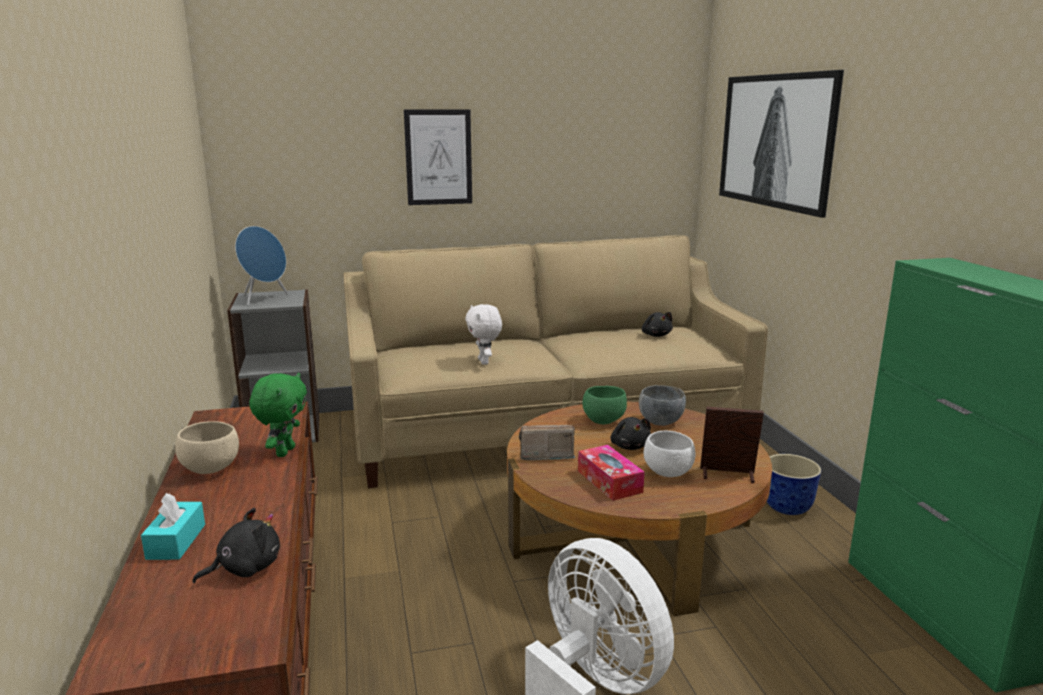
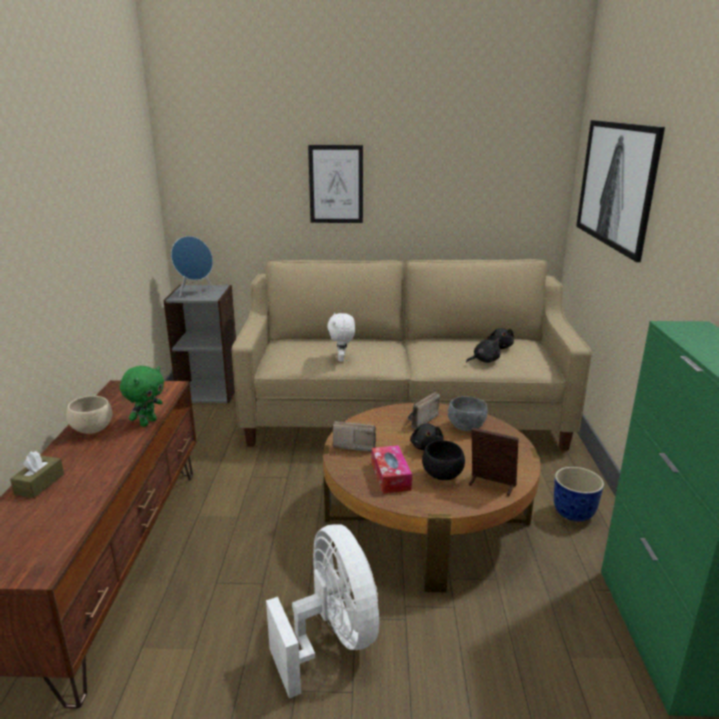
camera: 15 degrees right, 5 degrees up
(176, 541) = (39, 484): turquoise tissue box -> brown tissue box
(245, 568) = (69, 512): black plush toy -> black plush toy (484, 360)
(603, 420) = (419, 420): green bowl -> radio
(669, 473) = (443, 476): white bowl -> black bowl

